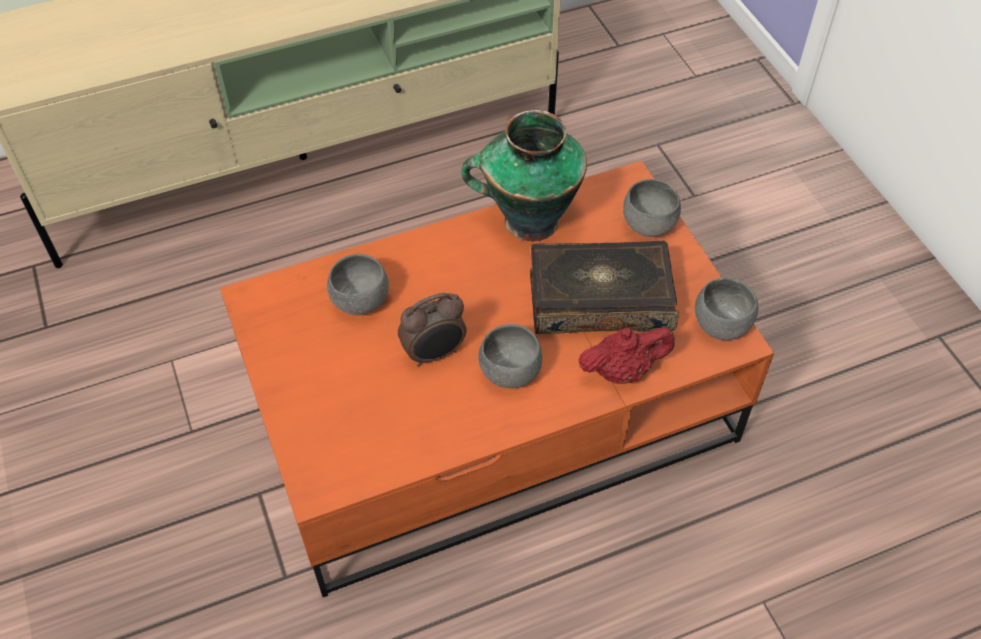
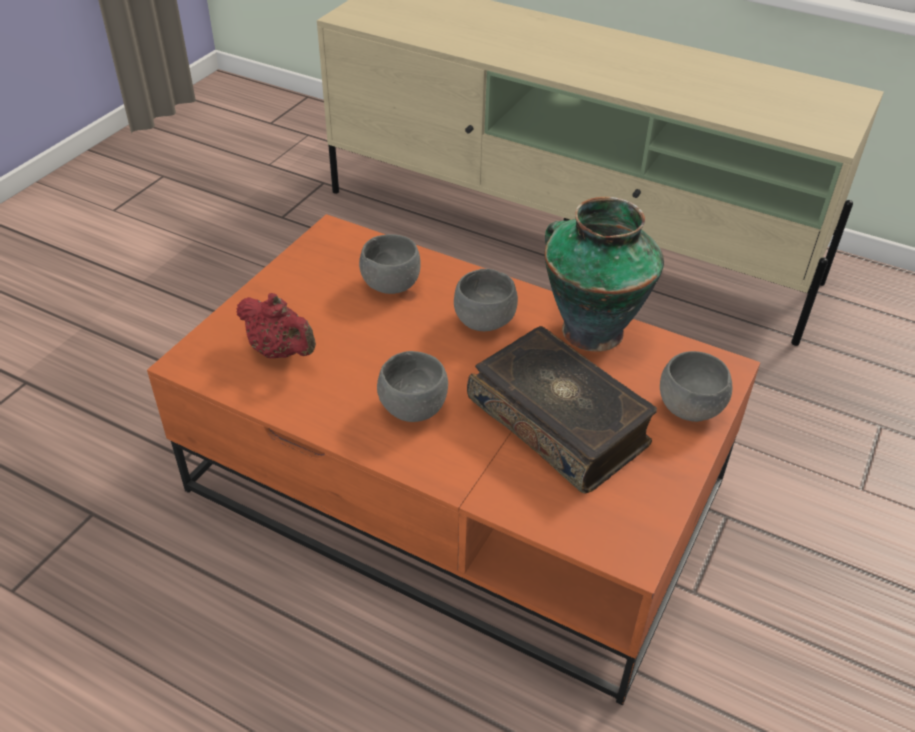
camera: 50 degrees right, 10 degrees down
(434, 354) = (383, 353): alarm clock -> none
(622, 371) = (496, 483): red teapot -> red teapot (281, 351)
(721, 324) = (637, 528): grey bowl -> grey bowl (484, 321)

